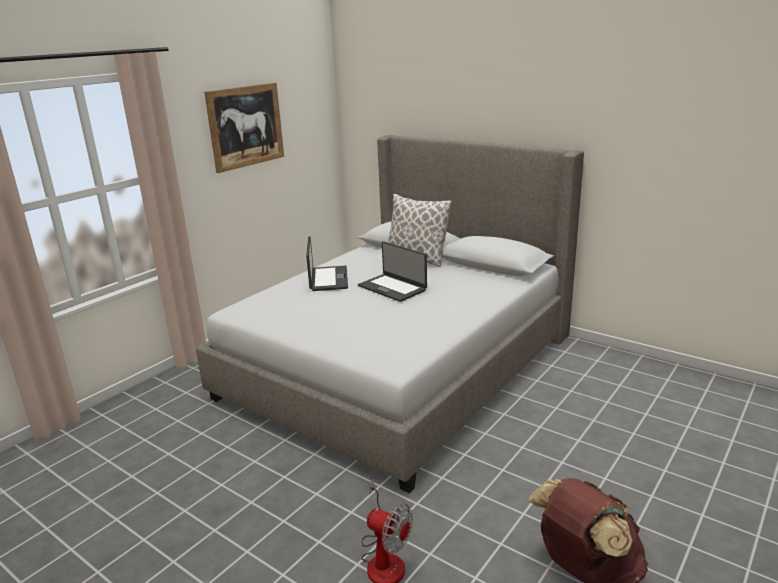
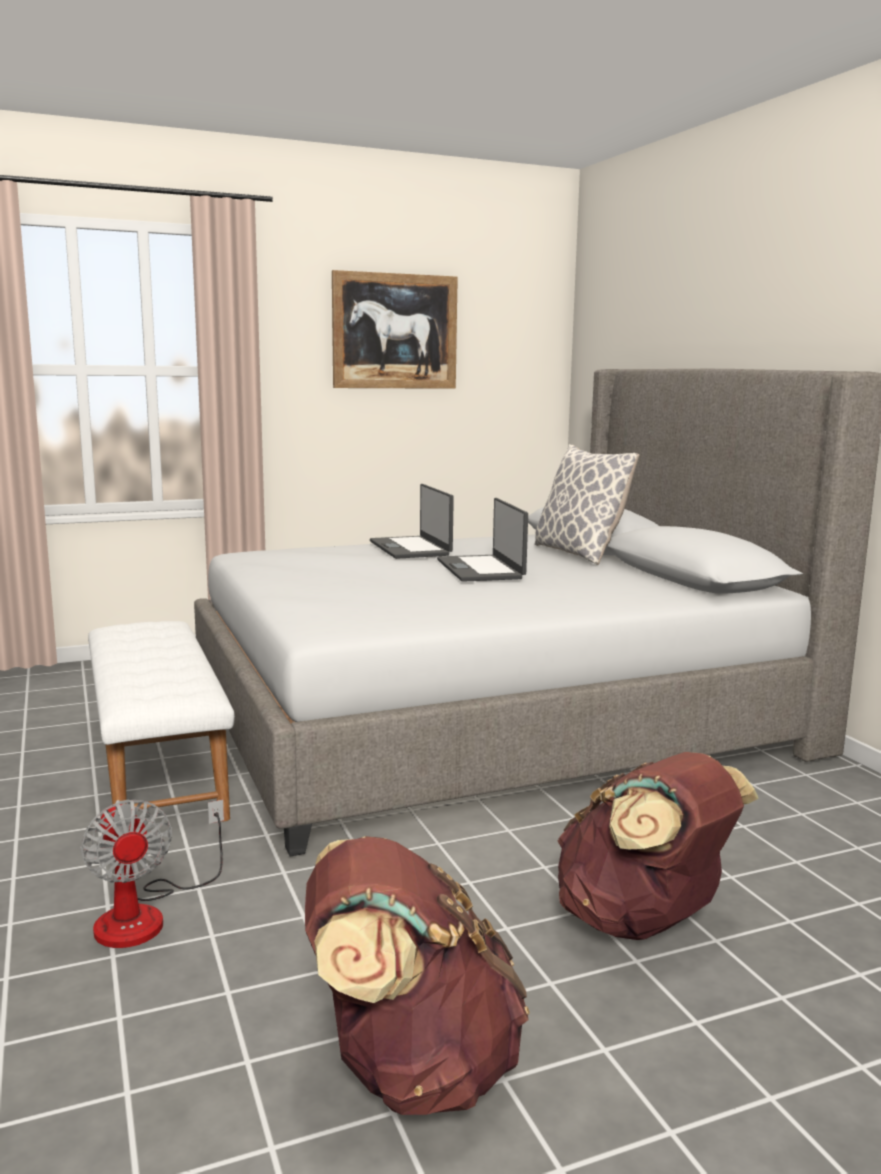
camera: 30 degrees right, 10 degrees down
(261, 466) = (159, 765): none -> white bench
(327, 279) = (411, 548): laptop -> laptop turned 135 degrees clockwise
(587, 458) = (642, 922): none -> brown backpack

